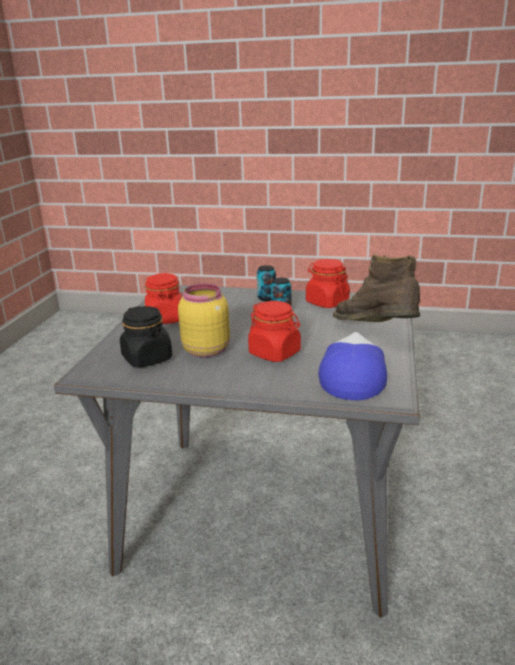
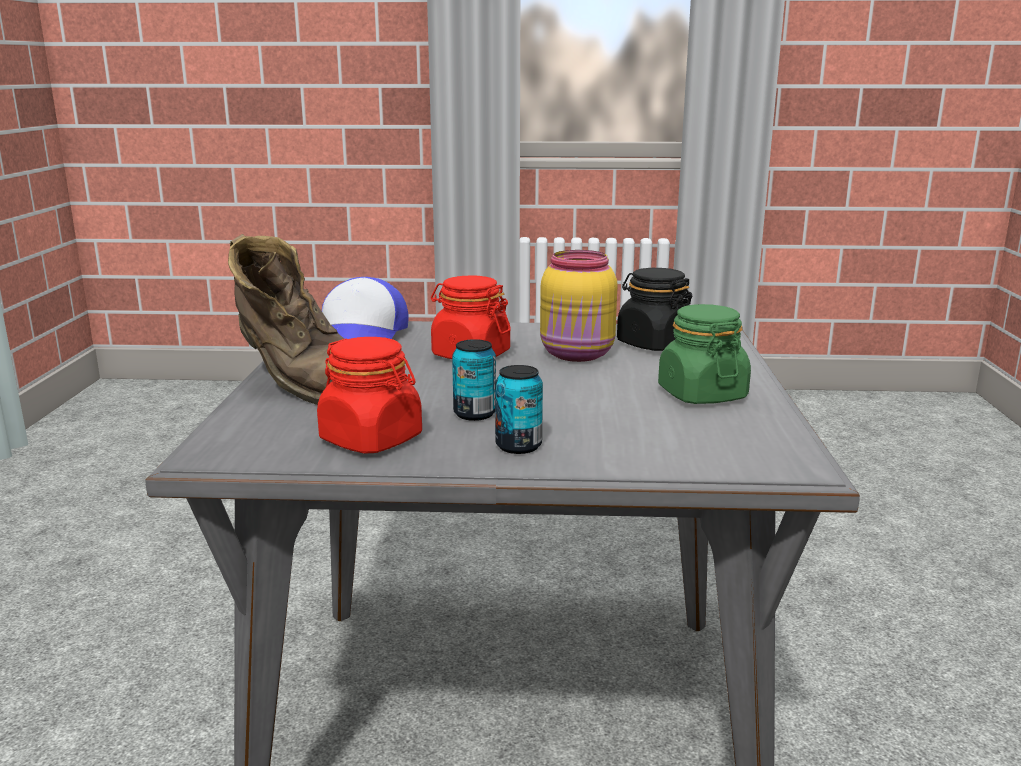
camera: 170 degrees right, 5 degrees down
(166, 319) = (701, 394): red jar -> green jar

